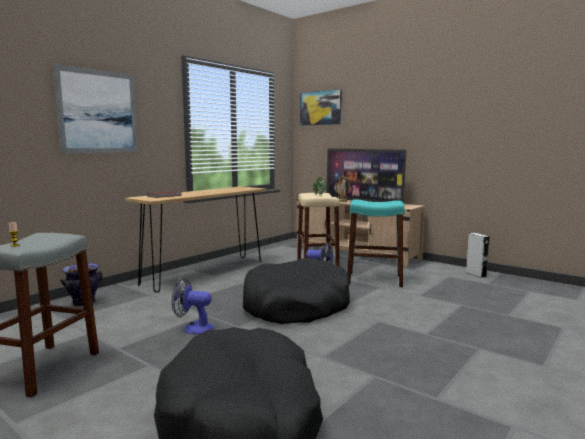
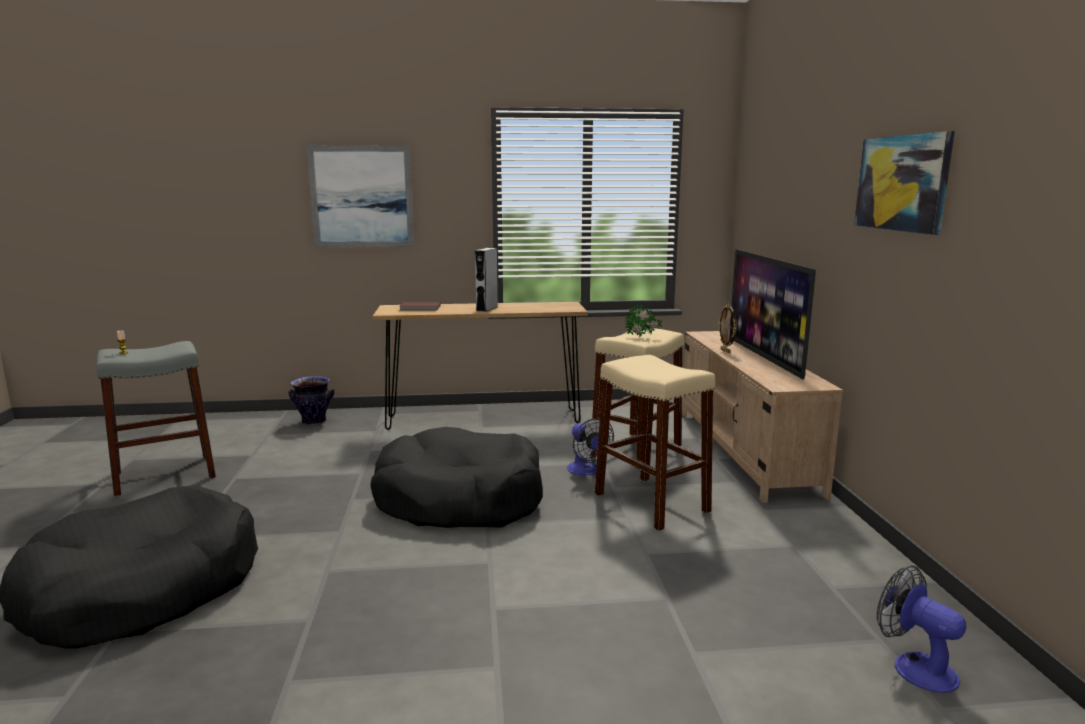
camera: 45 degrees right, 5 degrees up
(193, 328) = (319, 483): fan -> fan (914, 666)
(320, 108) = (757, 171): picture -> picture (902, 183)
(374, 279) = (651, 502): turquoise stool -> beige stool
(476, 274) = (861, 563): grey speaker -> grey speaker (487, 308)

